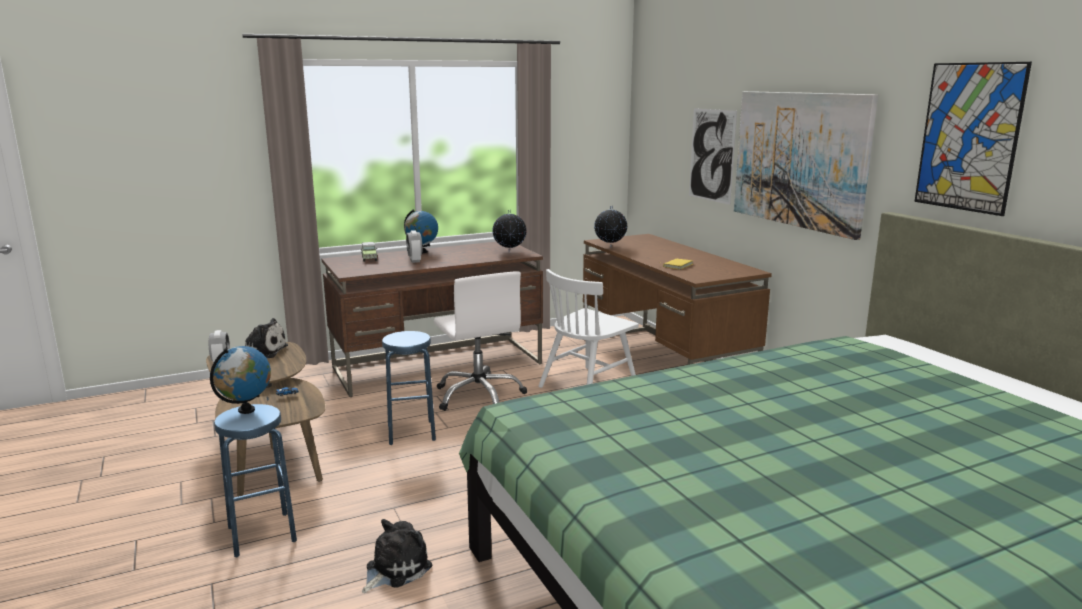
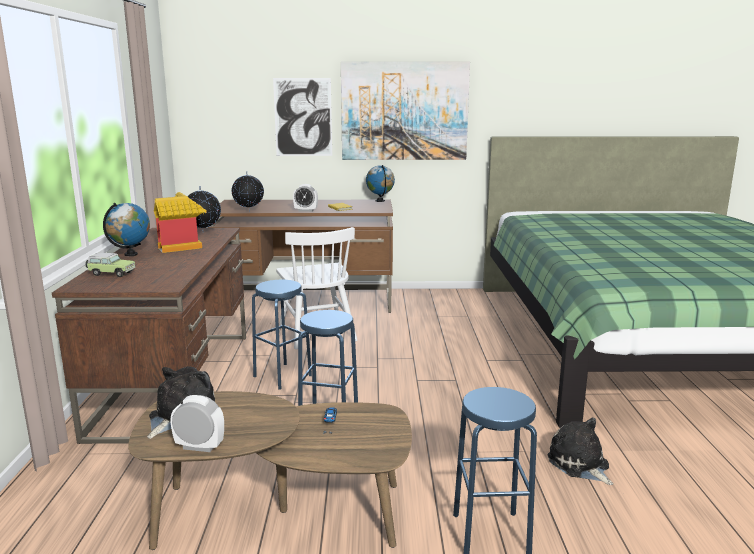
camera: 65 degrees left, 0 degrees up
(246, 410) = (481, 402): globe -> globe (380, 201)
(415, 260) = (164, 260): alarm clock -> alarm clock (306, 210)
(457, 256) = (183, 247): none -> toy house
(479, 396) = (282, 376): white office chair -> blue stool
(969, 137) = (535, 85): picture -> none

